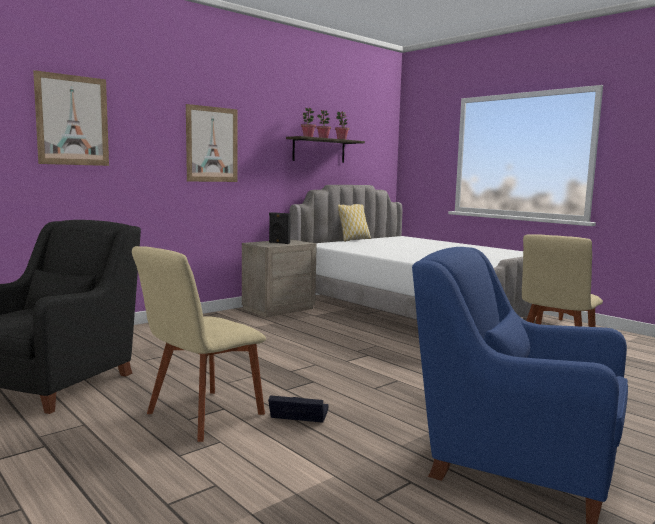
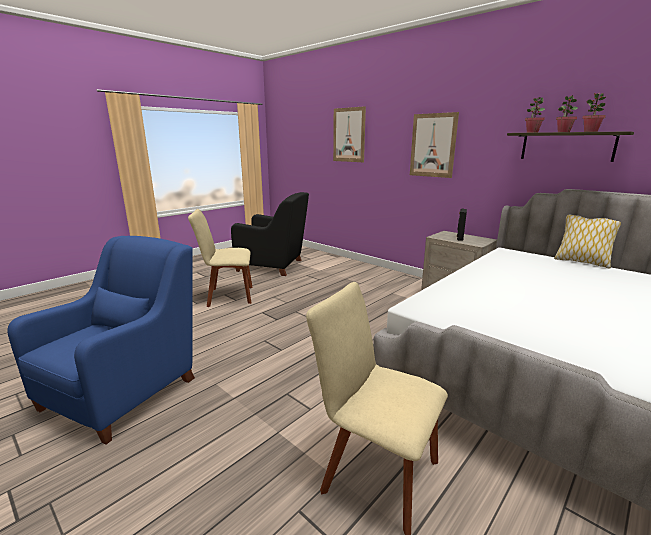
camera: 85 degrees right, 10 degrees up
(201, 416) = (227, 296): beige chair -> beige chair turned 45 degrees counterclockwise
(297, 416) = (222, 318): black storage box -> none

